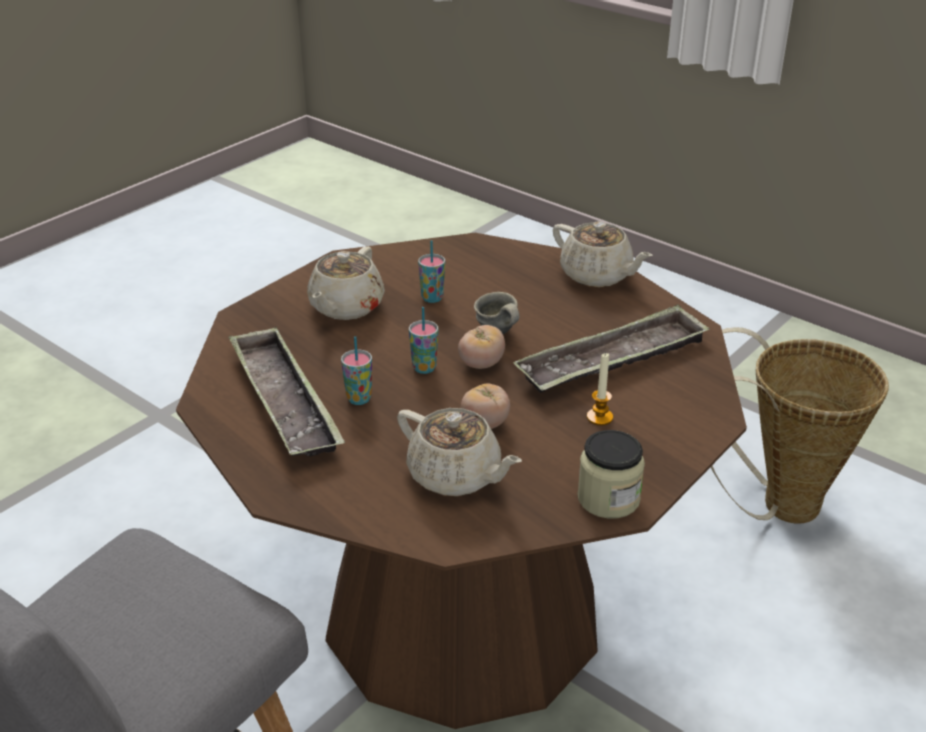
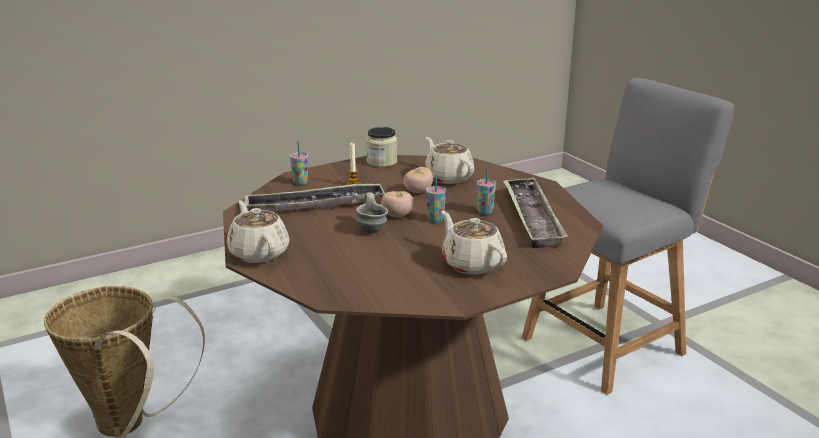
camera: 160 degrees left, 10 degrees down
(345, 307) = (472, 263): beige teapot -> beige teapot turned 75 degrees counterclockwise
(432, 298) = (400, 258): cup -> cup (300, 182)

